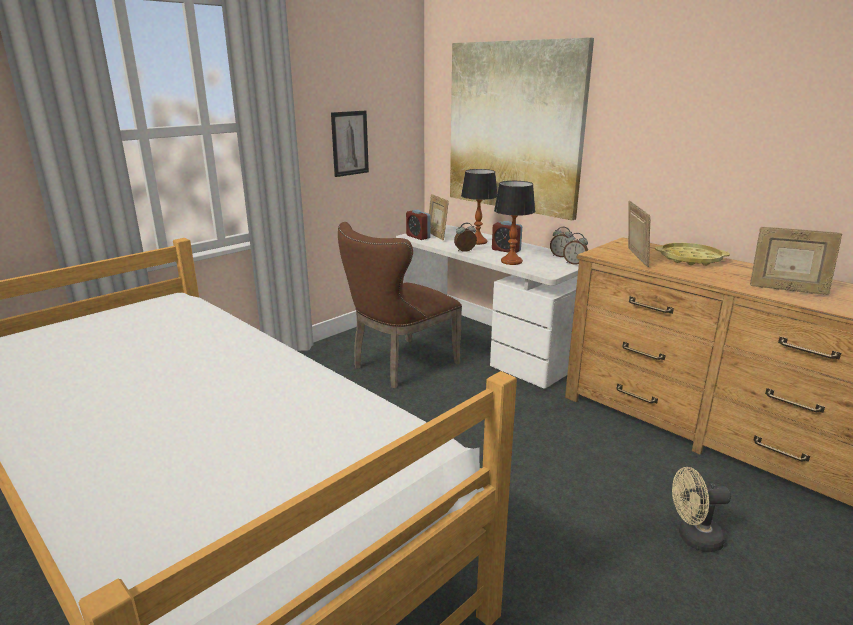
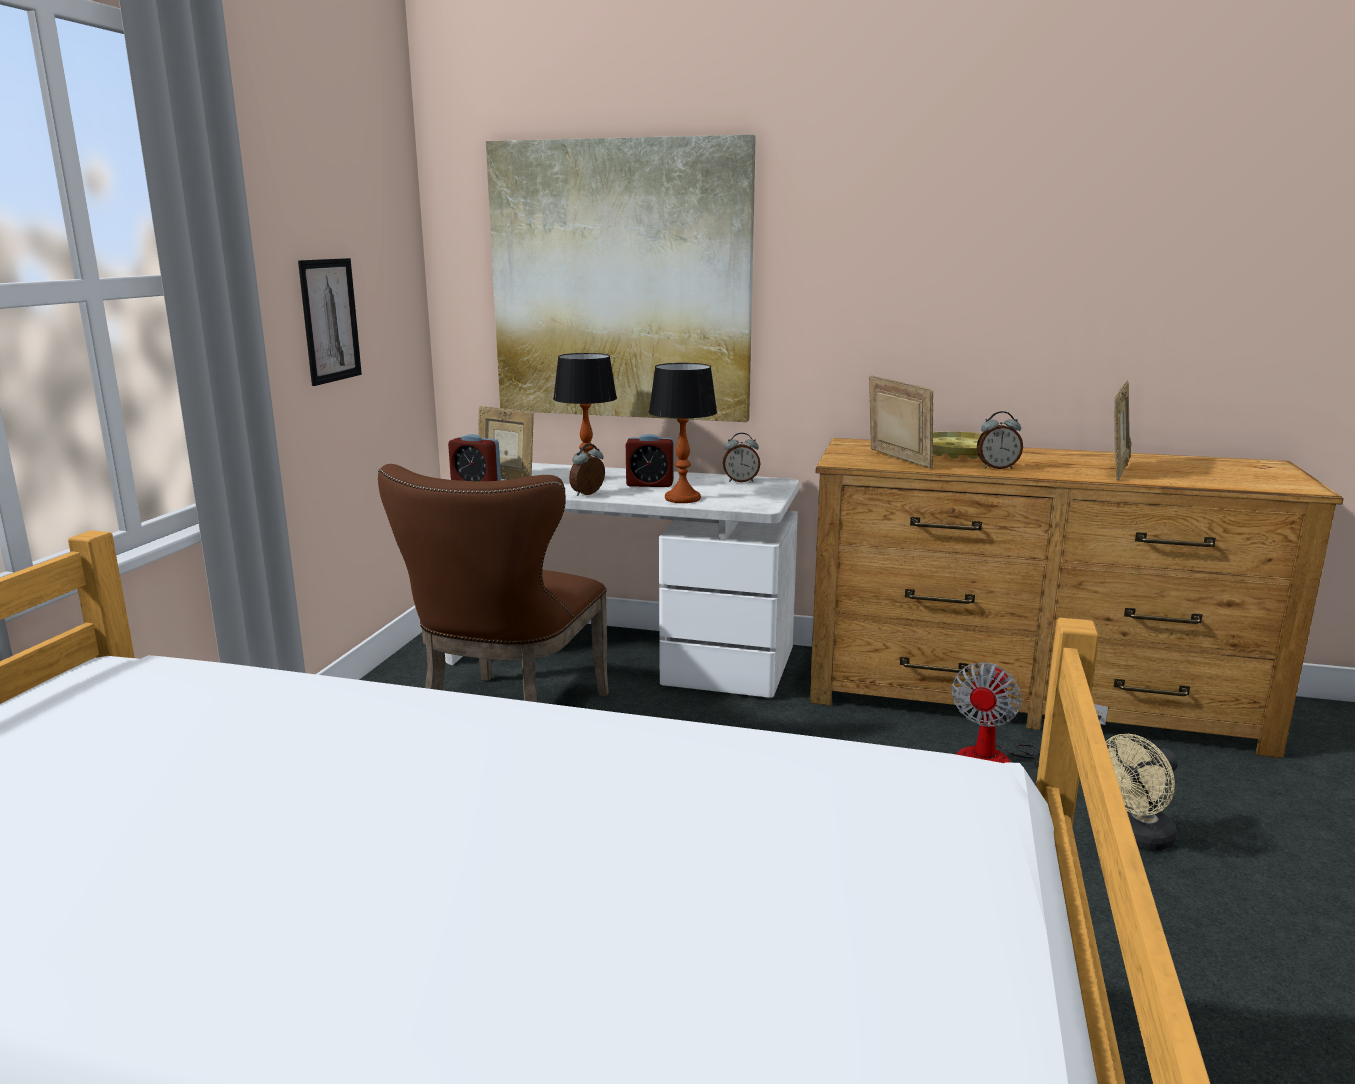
camera: 30 degrees left, 5 degrees down
(574, 263) = (774, 488): alarm clock -> alarm clock (997, 468)
(651, 465) = (1002, 762): none -> fan
(786, 290) = (1117, 470): picture frame -> picture frame turned 60 degrees counterclockwise

